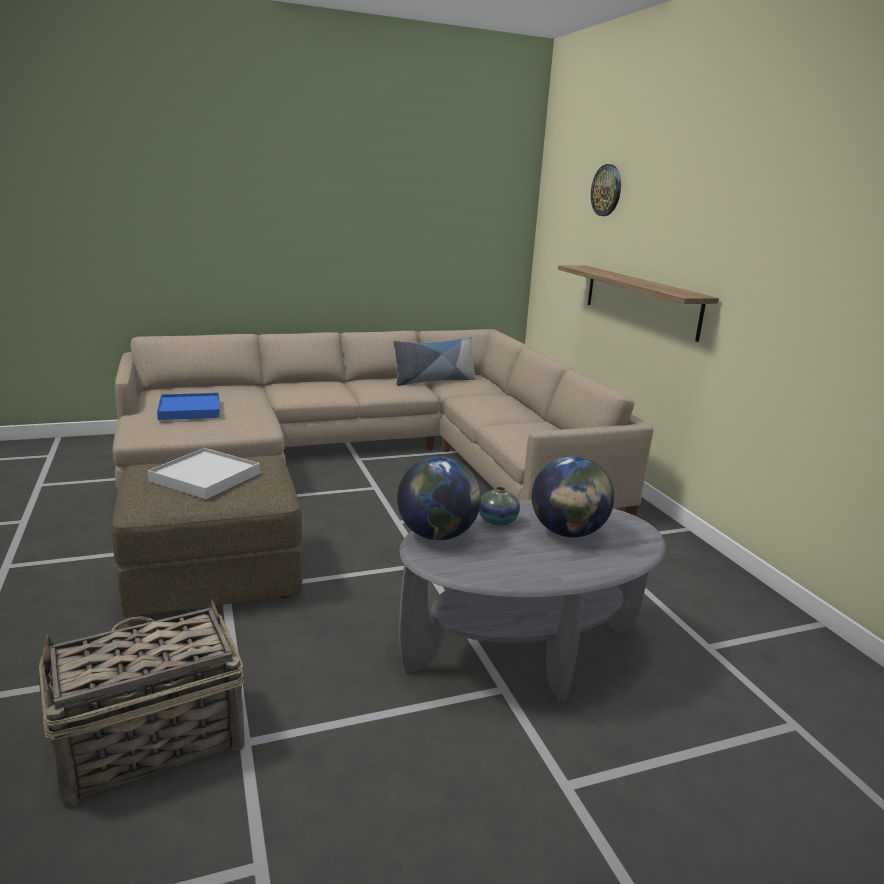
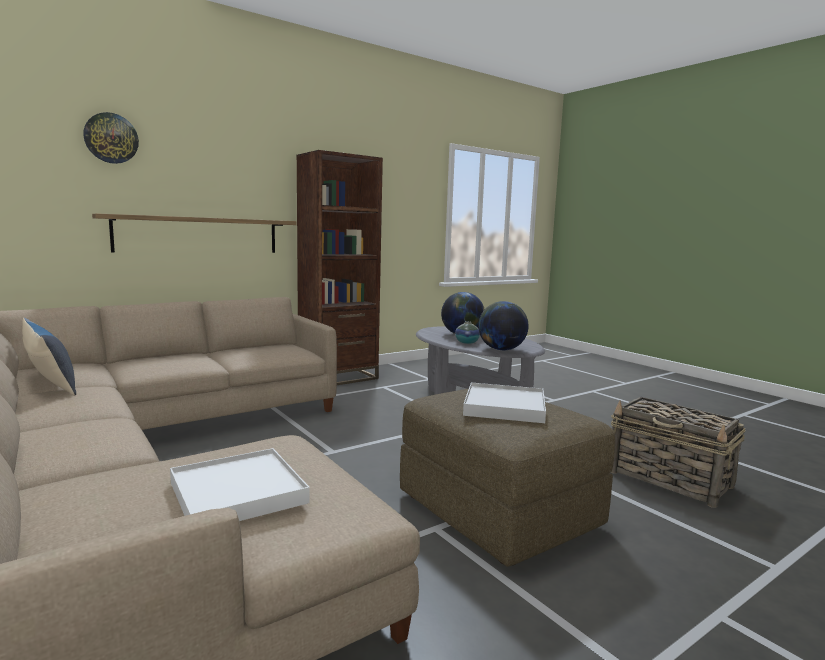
camera: 105 degrees left, 10 degrees down
(190, 410) = (237, 493): blue tray -> white tray
(687, 558) = (338, 378): none -> brown bookcase

